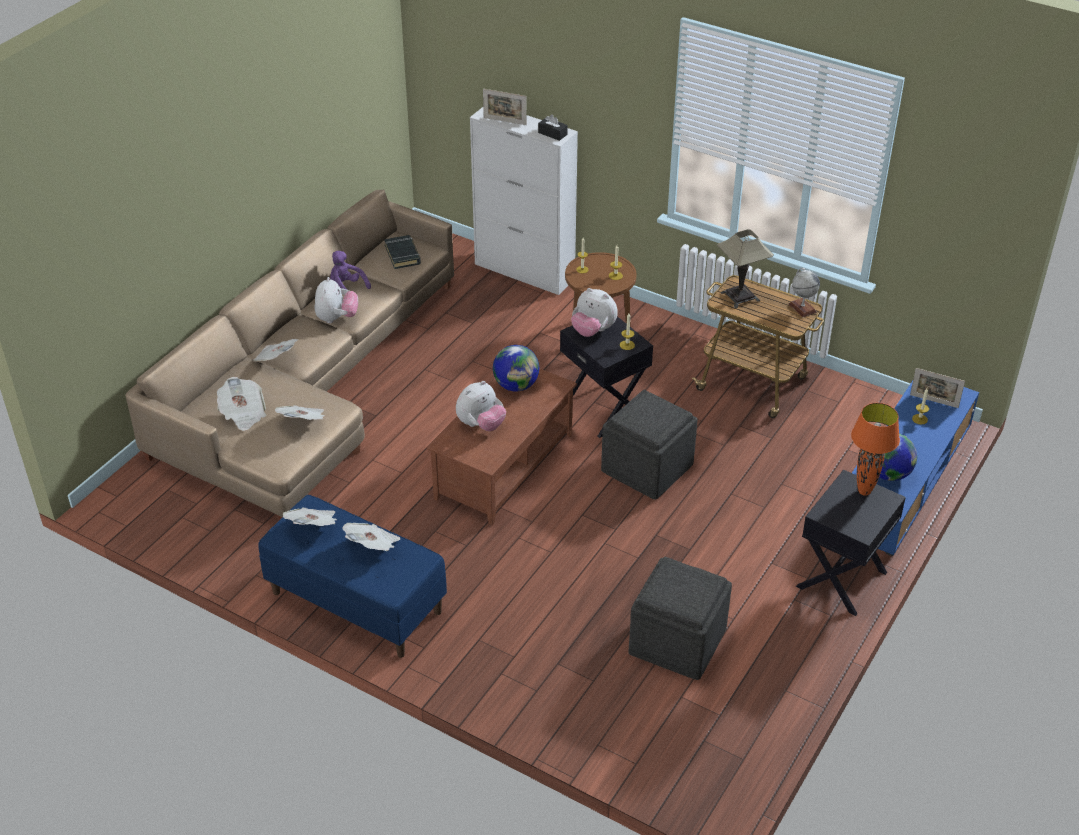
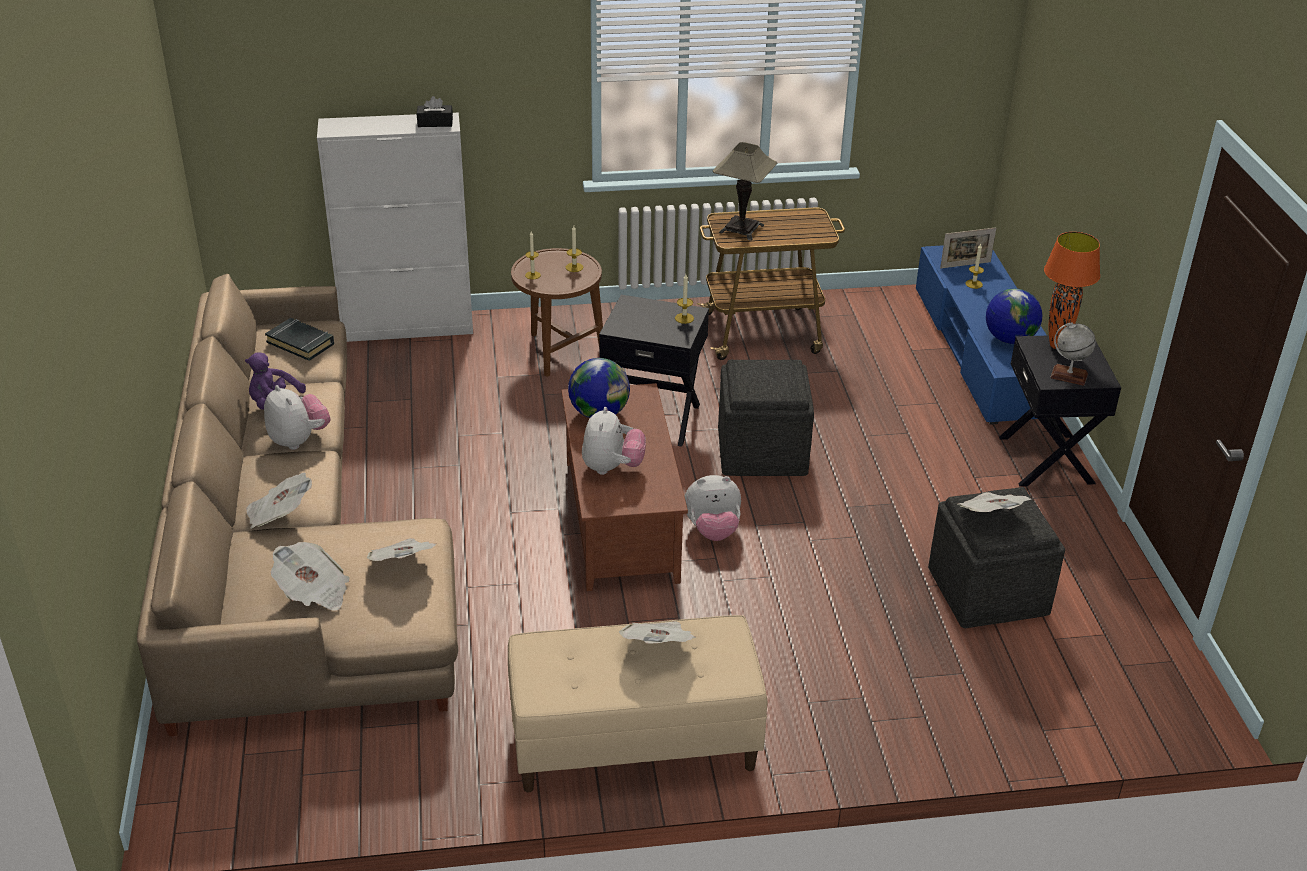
camera: 40 degrees left, 5 degrees down
(313, 526) = (563, 664): newspaper -> newspaper (991, 516)
(355, 602) = (633, 744): blue bench -> beige bench
(505, 121) = (364, 128): picture frame -> none
(593, 331) = (633, 320): plush toy -> plush toy (712, 531)
(802, 308) = (809, 216): globe -> globe (1068, 375)

